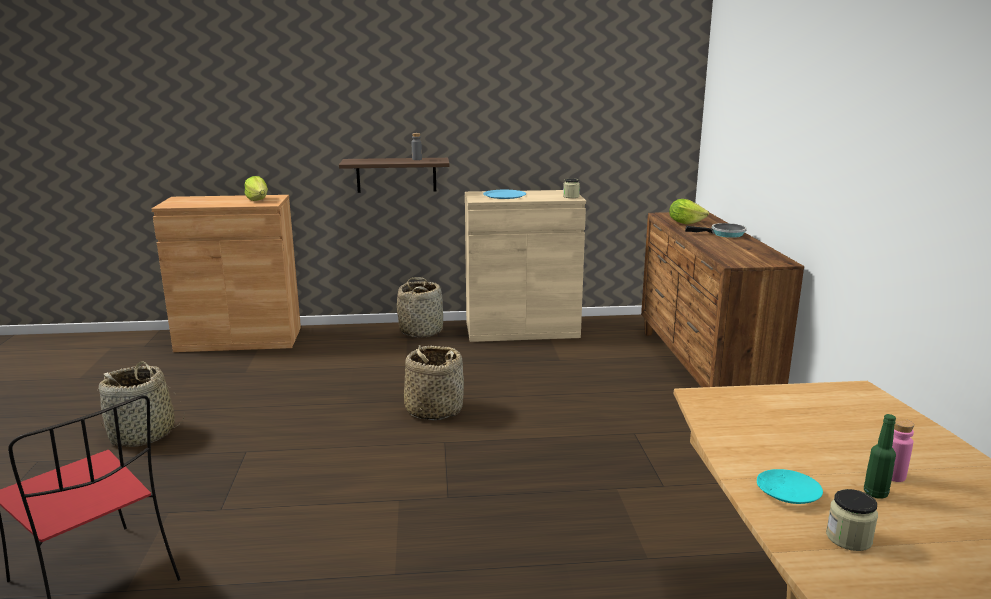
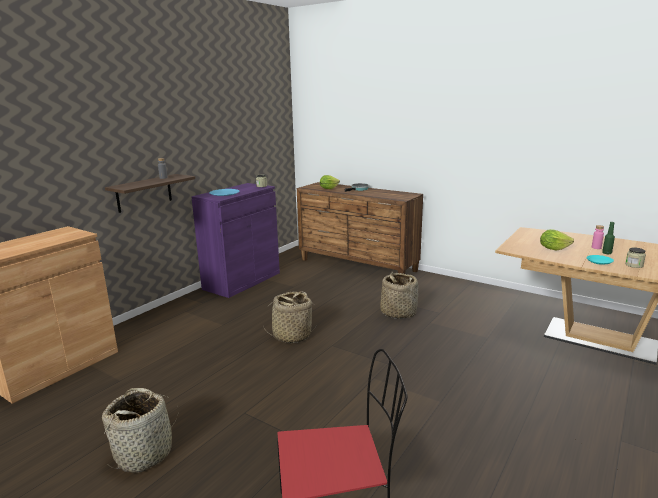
camera: 50 degrees left, 0 degrees up
(258, 200) = (59, 235): lettuce -> lettuce (553, 249)
(421, 331) = (185, 304): basket -> basket (398, 312)
(522, 330) = (242, 281): beige cabinet -> purple cabinet

